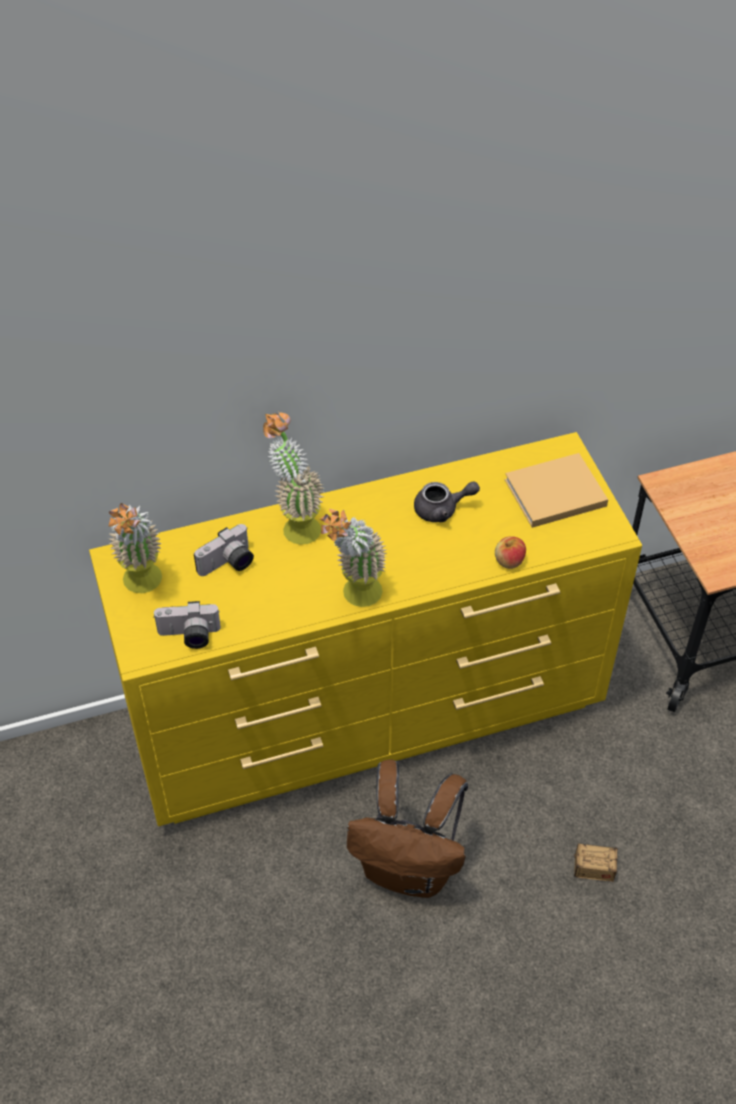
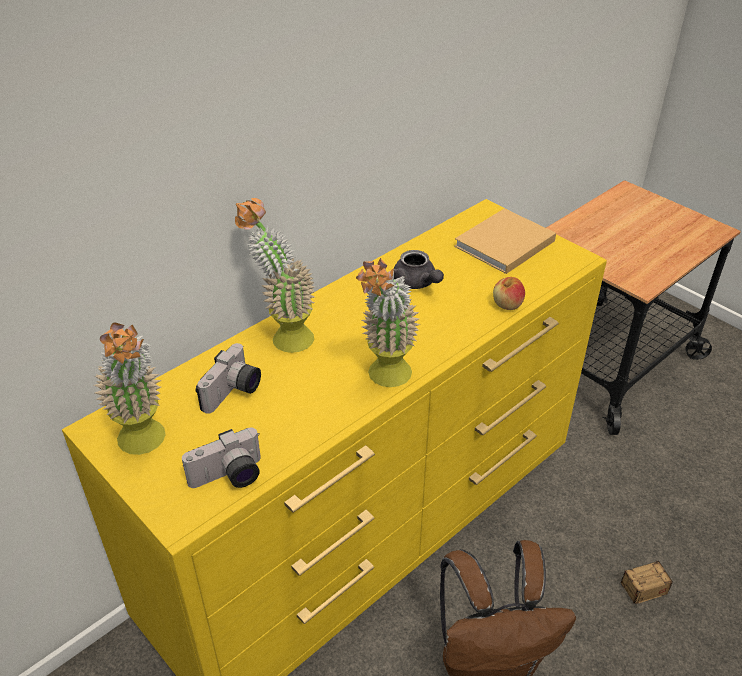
camera: 25 degrees left, 10 degrees down
(442, 509) = (416, 283): grey teapot -> grey teapot turned 90 degrees clockwise

